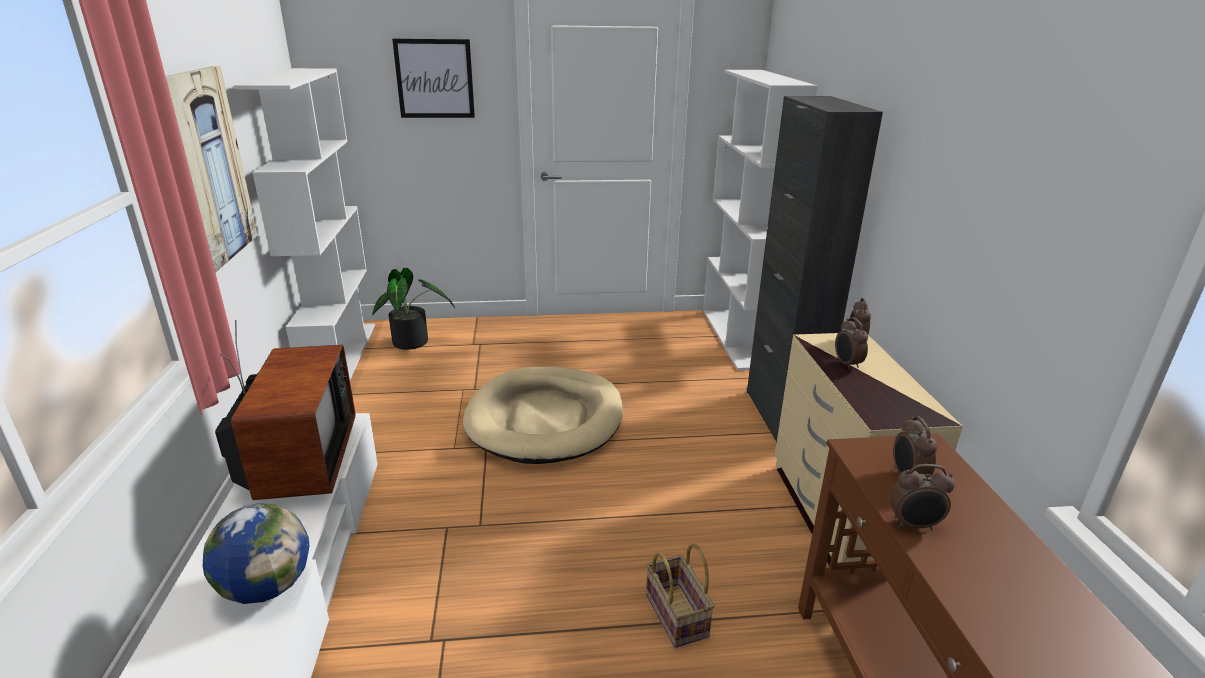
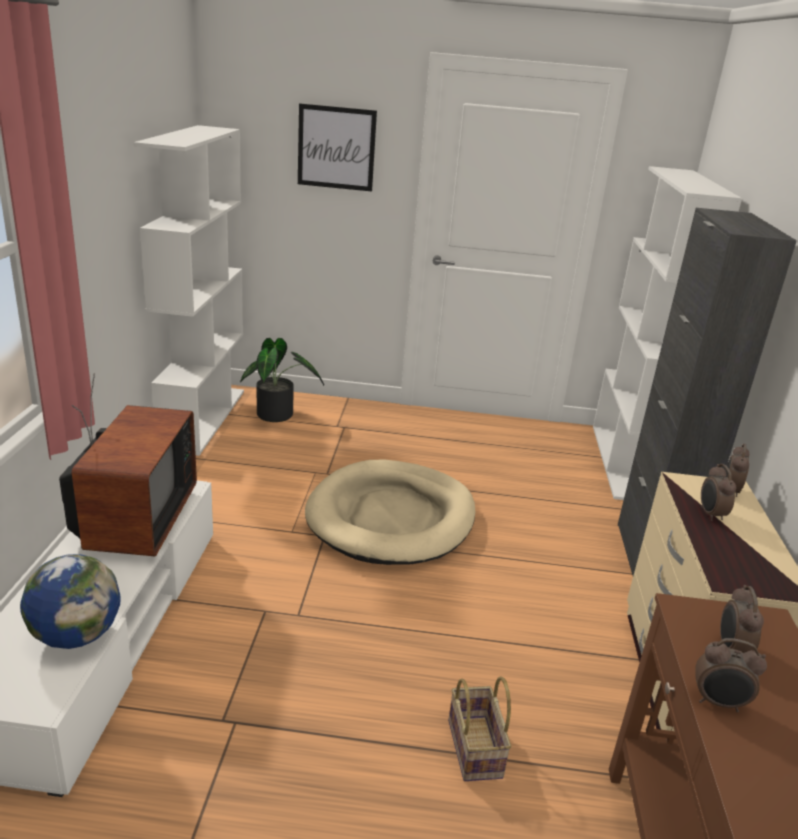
camera: 10 degrees right, 0 degrees up
(208, 167) = (96, 221): picture -> none

